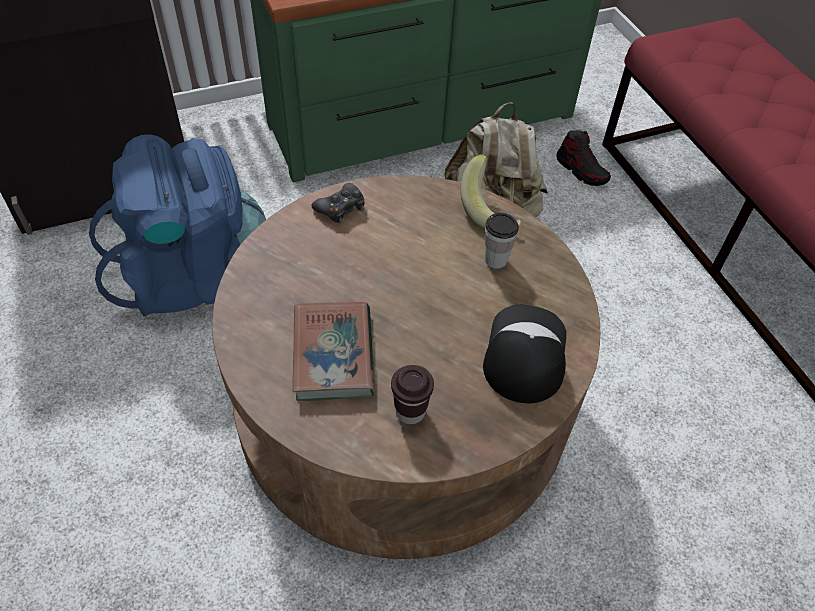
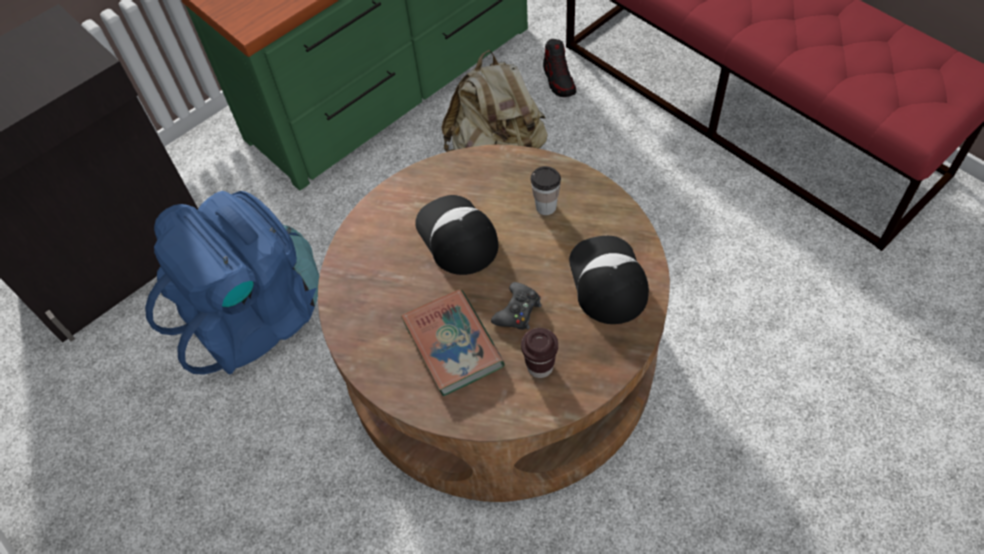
camera: 15 degrees left, 5 degrees up
(341, 208) = (389, 210): black game controller -> black game controller (518, 311)
(392, 254) = (456, 236): none -> cap
(490, 211) = (520, 163): banana -> none
(581, 170) = (559, 79): shoe -> shoe turned 45 degrees clockwise

